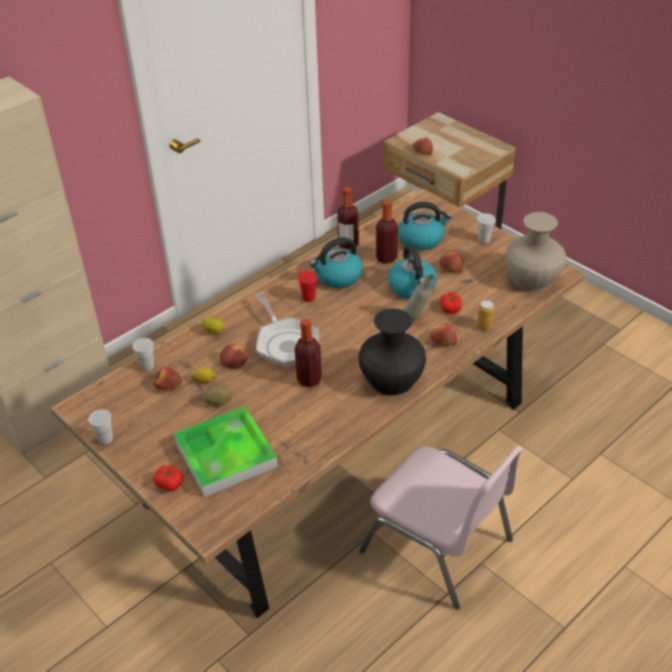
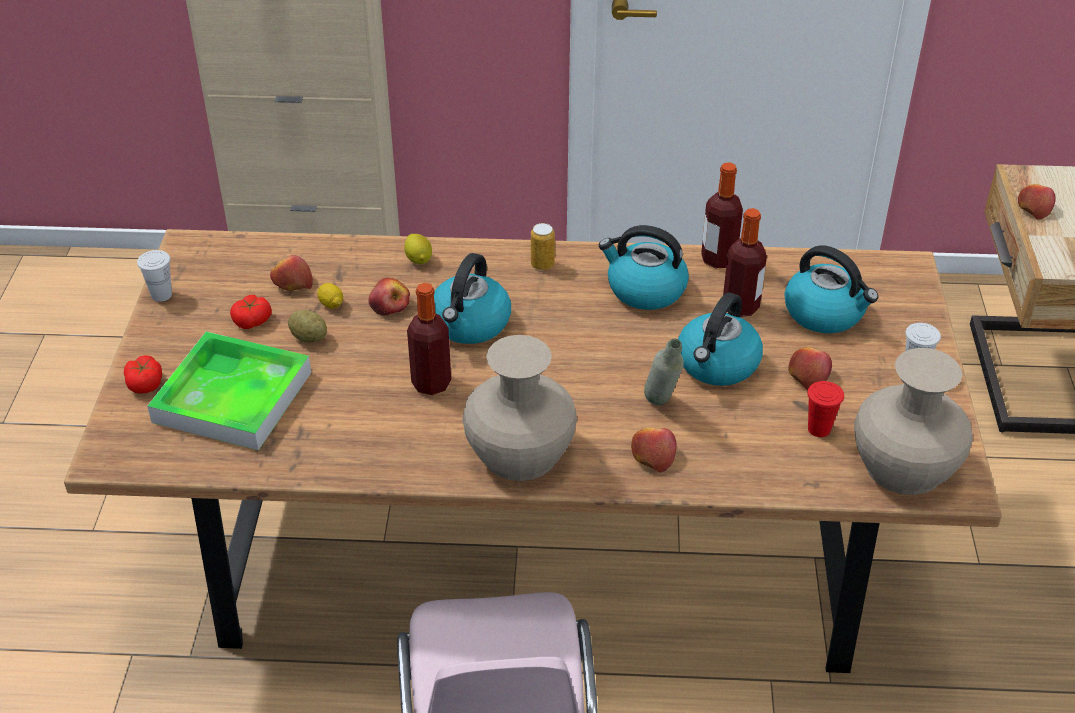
camera: 45 degrees right, 0 degrees up
(147, 366) = (303, 249): white cup -> none
(285, 343) = (470, 324): frying pan -> kettle
(308, 298) = (573, 291): red cup -> red cup (819, 429)
(391, 379) = (520, 453): black vase -> beige vase
(450, 308) = (726, 423): tomato -> tomato (252, 320)
(484, 326) = (734, 478): can -> can (542, 264)

